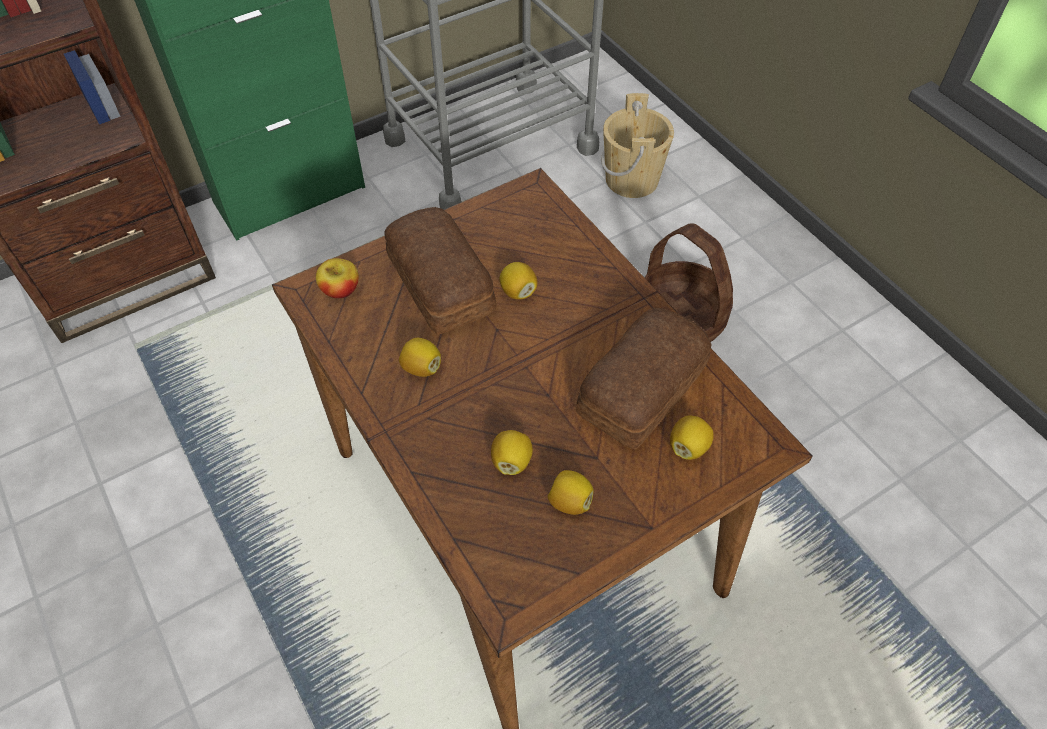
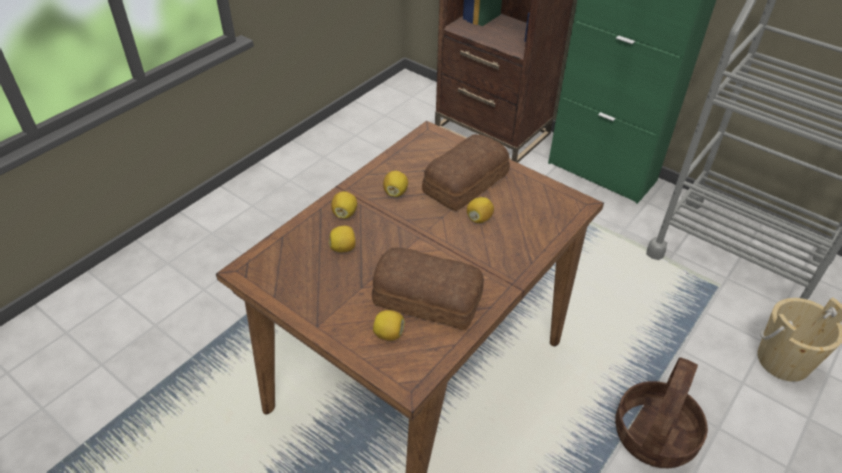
camera: 70 degrees right, 10 degrees down
(340, 290) = (436, 145): apple -> none
(569, 501) = (323, 281): lemon -> lemon (345, 213)

